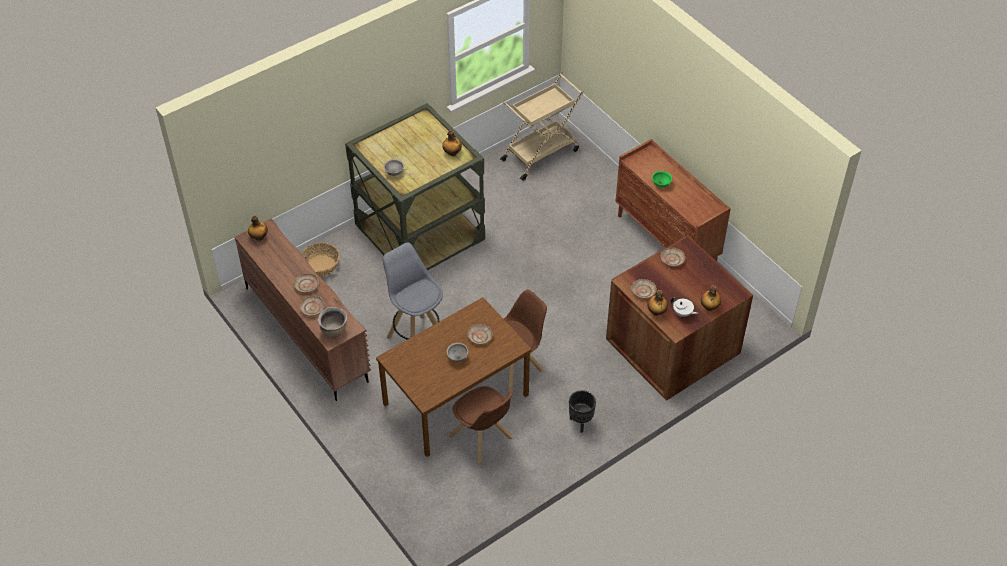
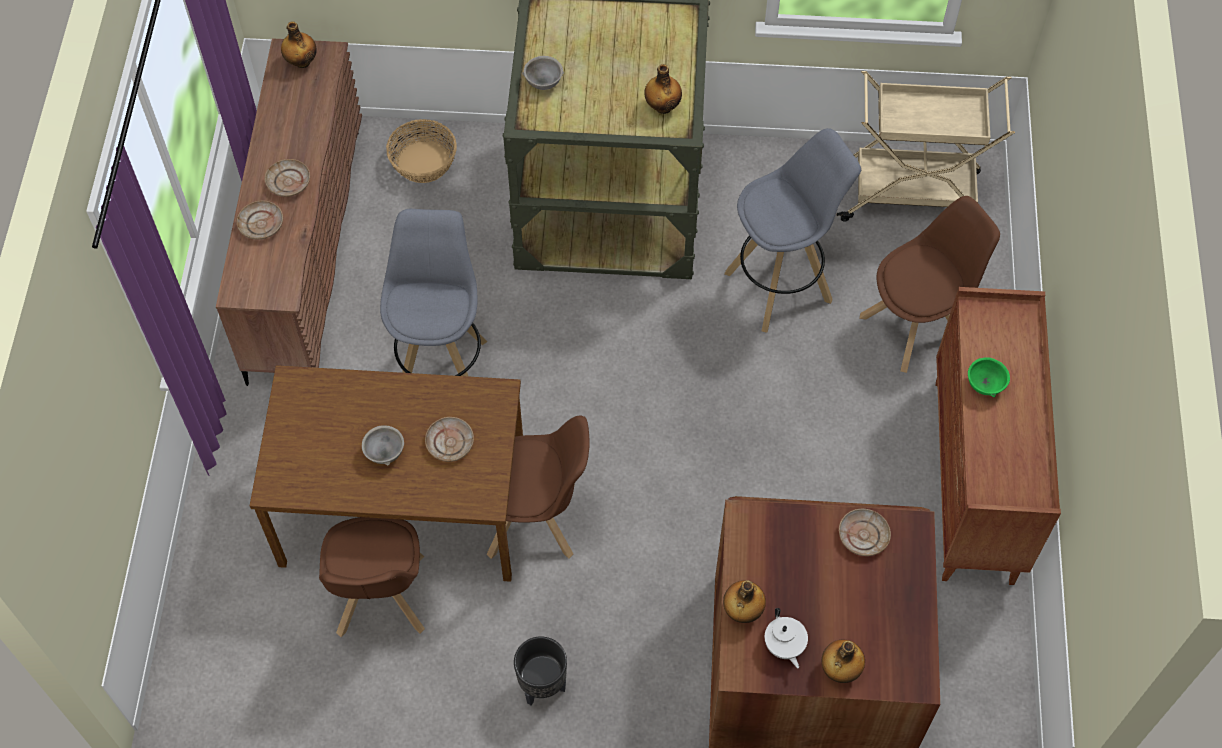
camera: 40 degrees right, 10 degrees up
(334, 331) = (254, 281): brown cooking pot -> none
(523, 219) = (781, 286): none -> grey stool
(590, 200) = (917, 324): none -> brown chair
(643, 291) = (758, 557): beige plate -> none

